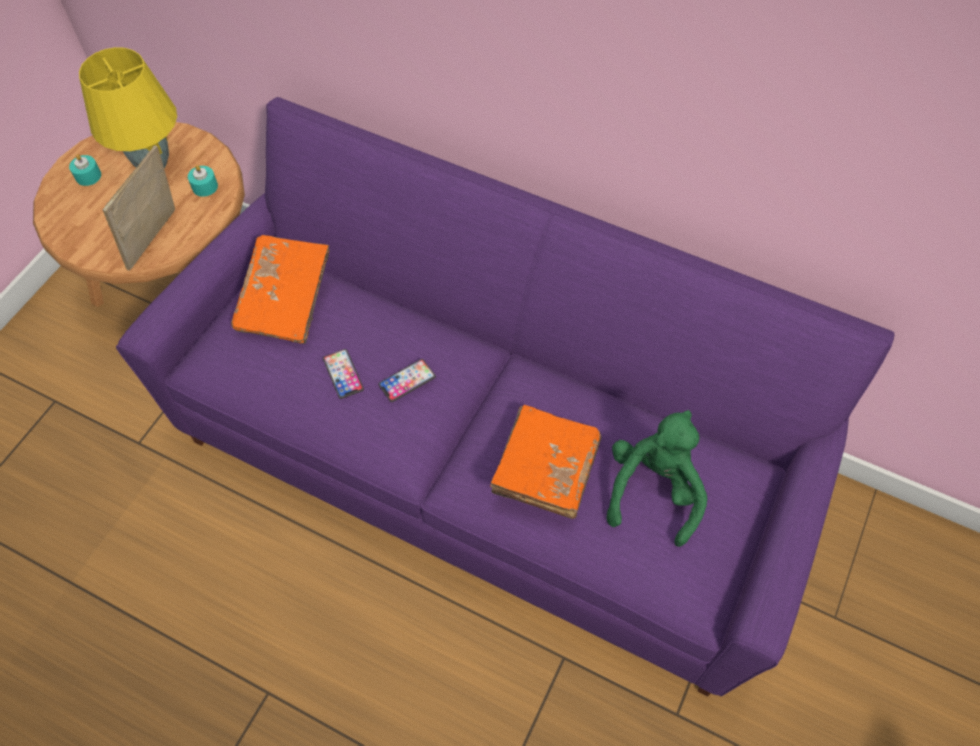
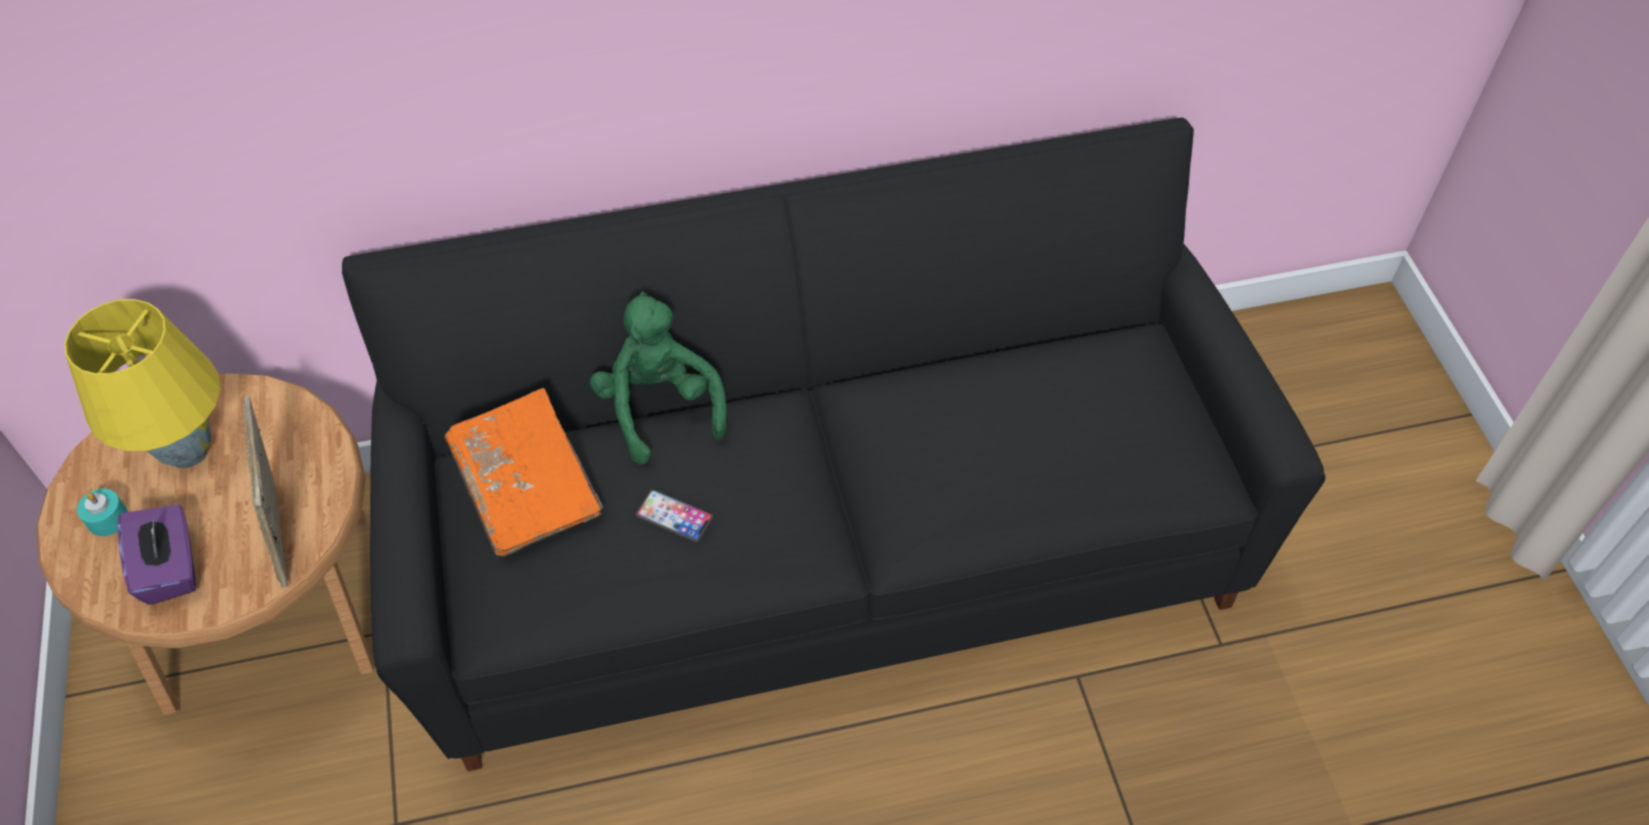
camera: 40 degrees left, 5 degrees down
(90, 222) = (171, 568): none -> purple tissue box
(205, 186) = (286, 435): turquoise candle -> none
(407, 381) = (749, 477): phone -> none
(490, 457) = (824, 542): purple sofa -> black sofa
(545, 469) = (970, 462): orange book -> none
(653, 490) = (1082, 411): green plush toy -> green plush toy (659, 407)

